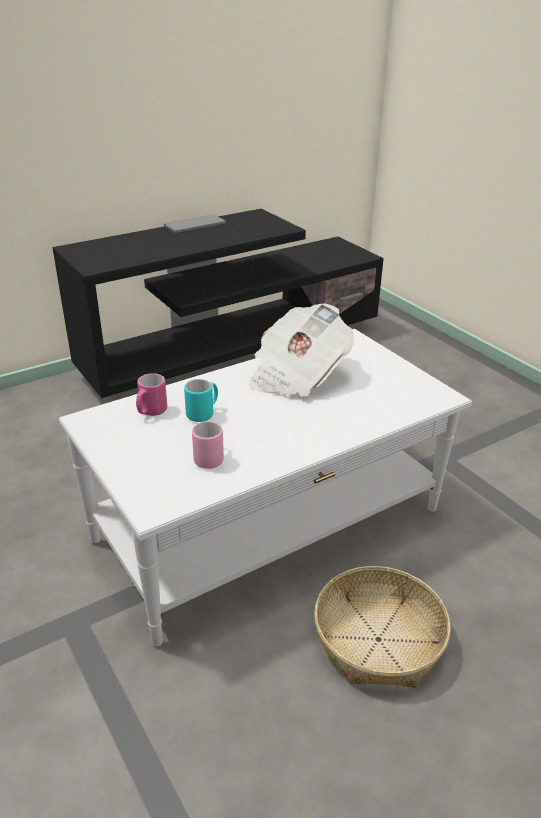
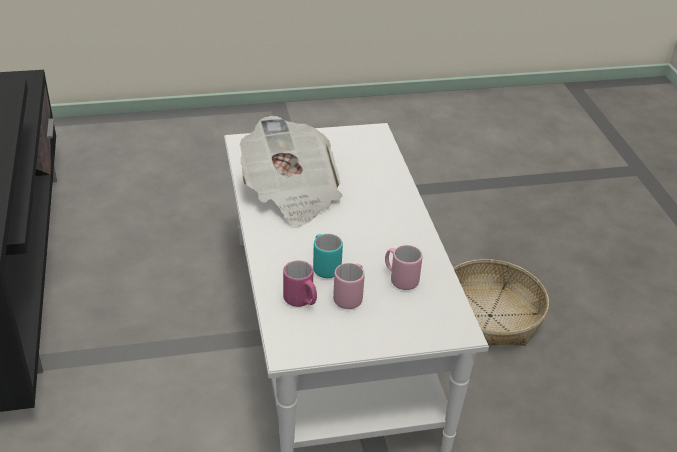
camera: 70 degrees left, 5 degrees up
(169, 435) = (350, 297): none -> pink mug

